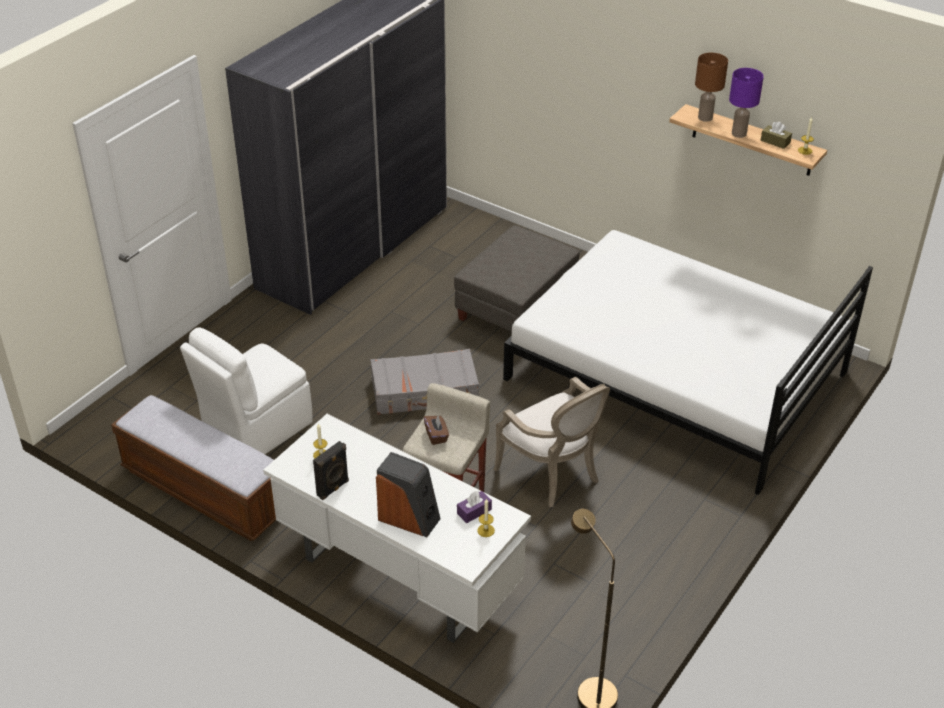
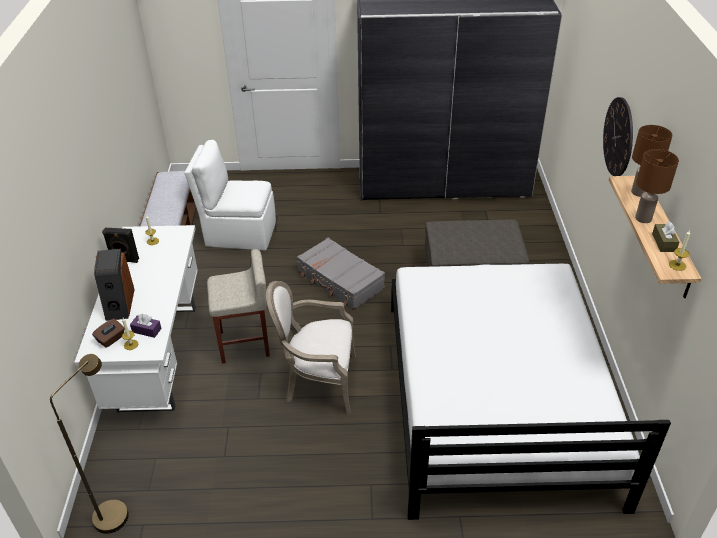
camera: 55 degrees right, 0 degrees up
(436, 436) = (231, 284): brown tissue box -> brown tissue box (111, 339)
(553, 475) = (318, 382): armchair -> armchair turned 75 degrees clockwise
(613, 86) = (618, 137): none -> wall clock
(738, 133) = (643, 218): purple table lamp -> brown table lamp

